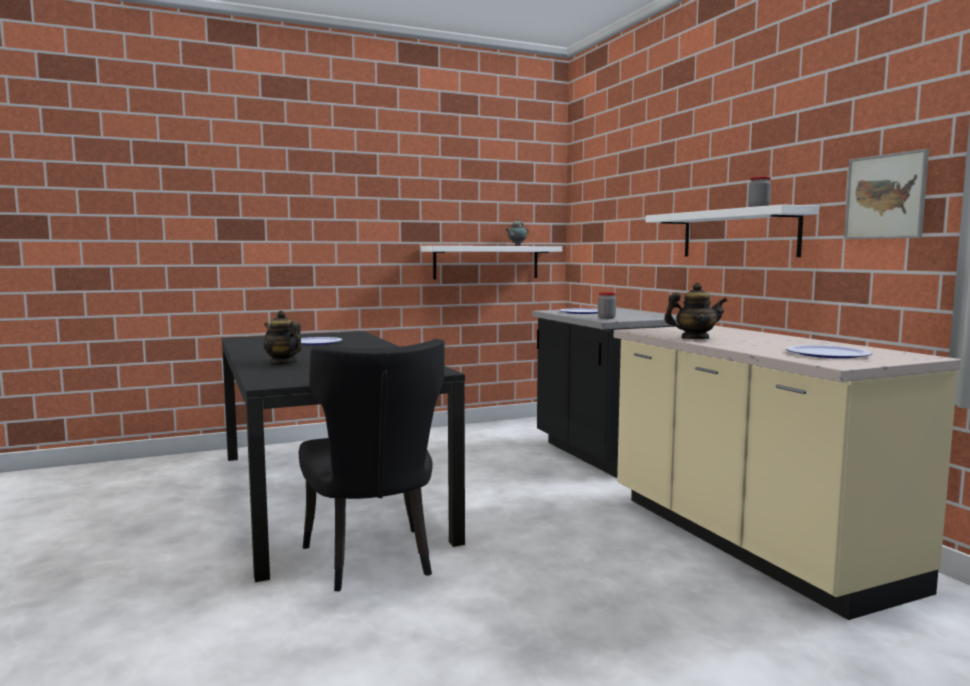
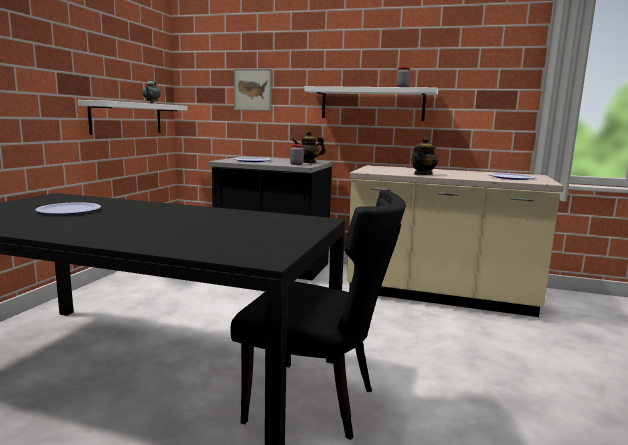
camera: 50 degrees left, 5 degrees up
(283, 363) = (158, 237): teapot -> teapot (308, 162)
(885, 196) = (483, 87): picture -> picture (252, 89)

